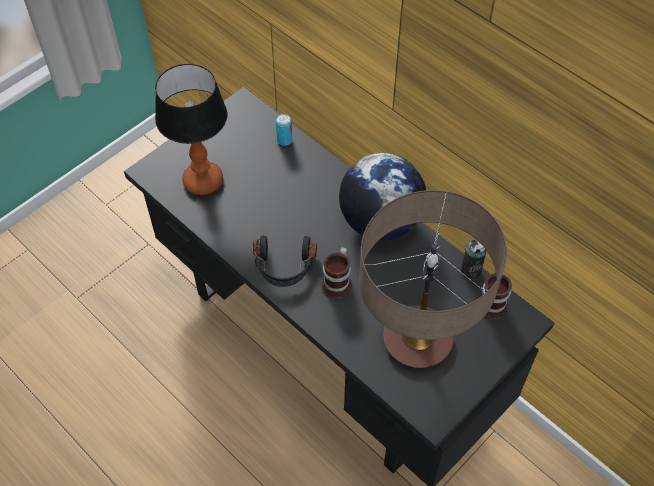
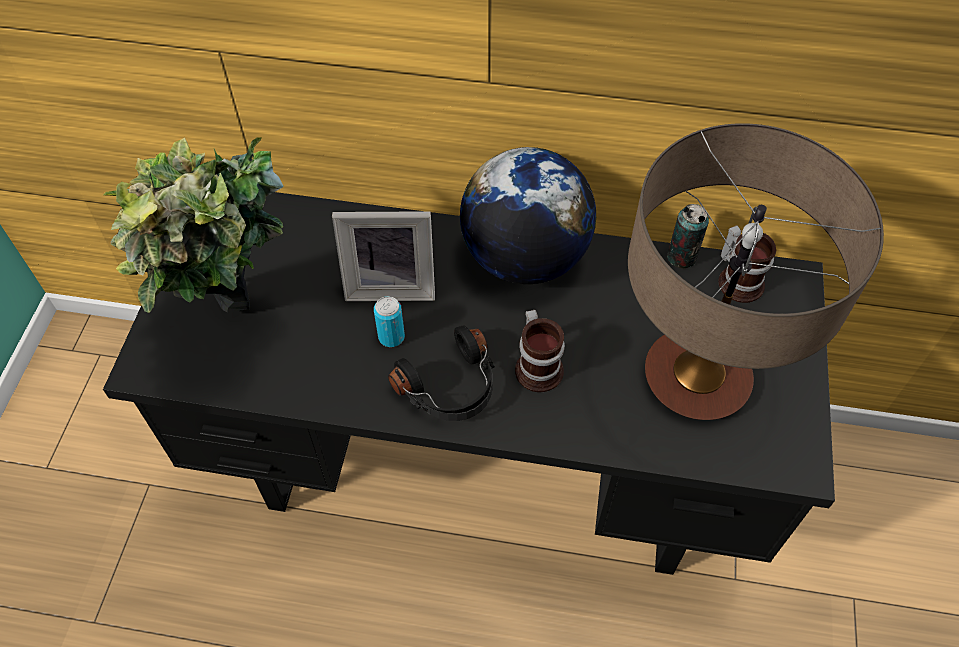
camera: 35 degrees left, 0 degrees up
(202, 181) = (238, 337): table lamp -> potted plant
(284, 140) = (313, 222): can -> can (391, 337)
(297, 196) = (390, 285): none -> picture frame

